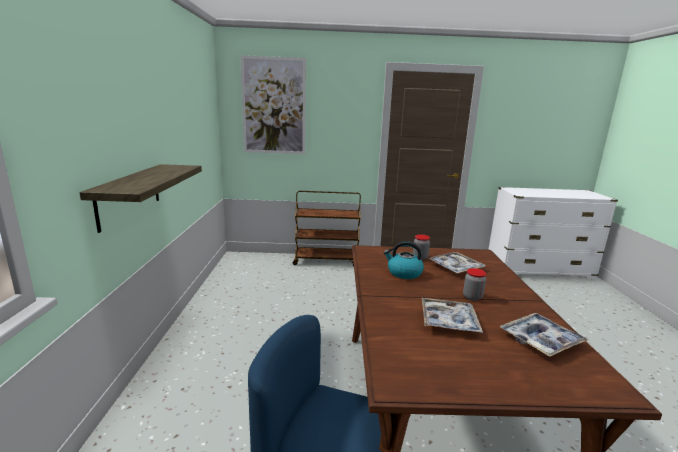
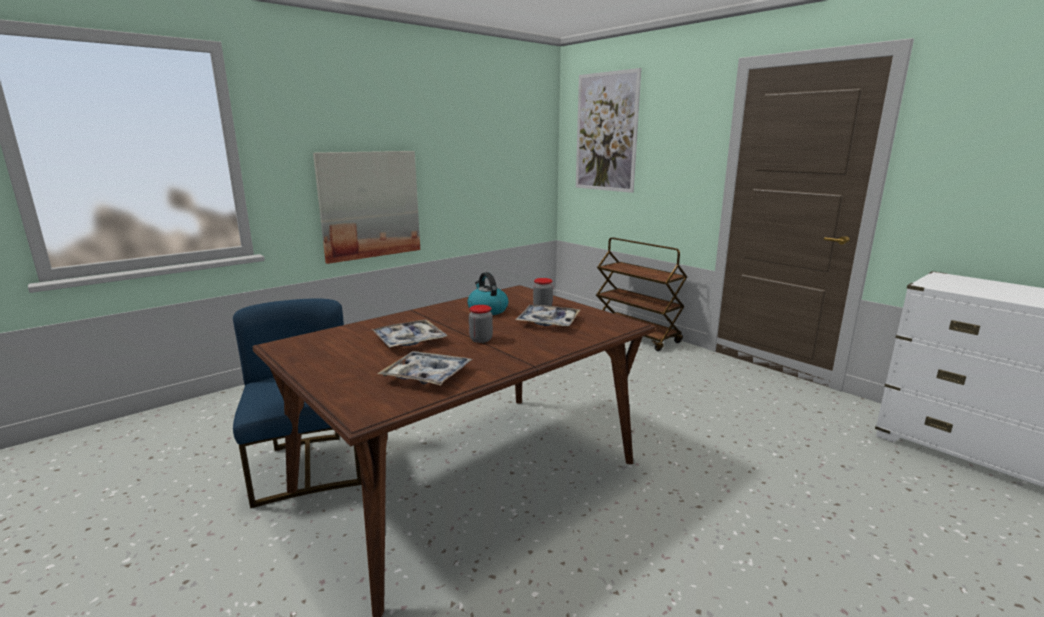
camera: 50 degrees right, 0 degrees up
(129, 195) = (369, 205): shelf -> picture

